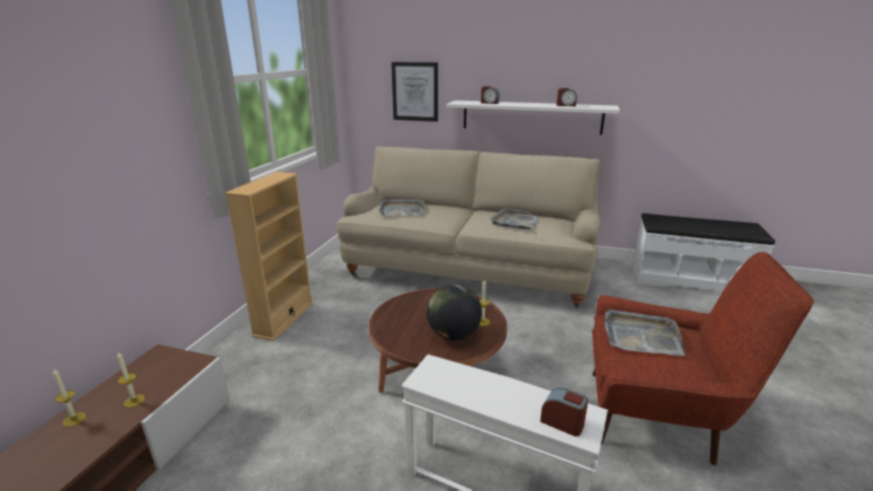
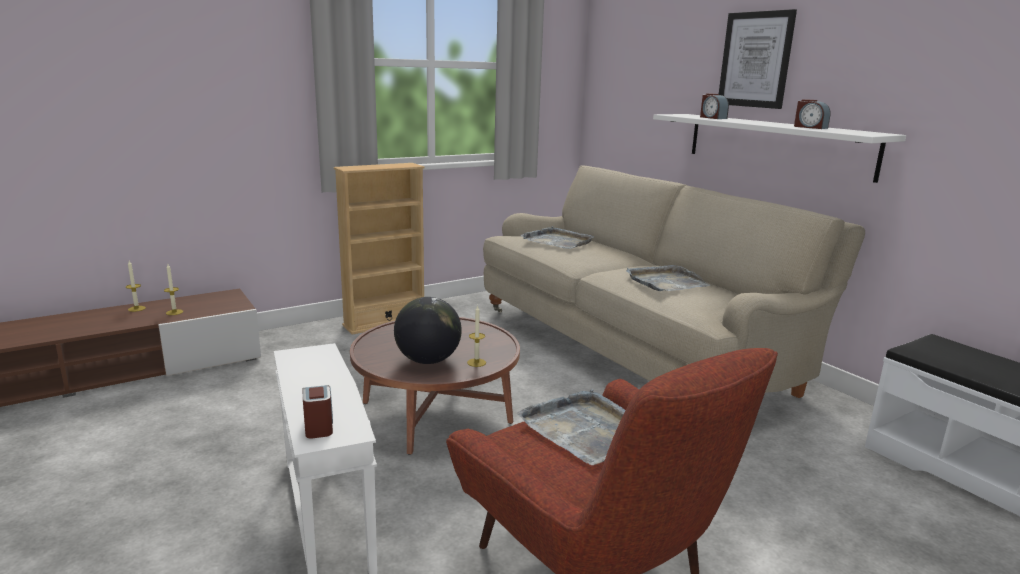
camera: 40 degrees right, 5 degrees down
(415, 91) = (645, 100): picture -> picture (755, 60)

